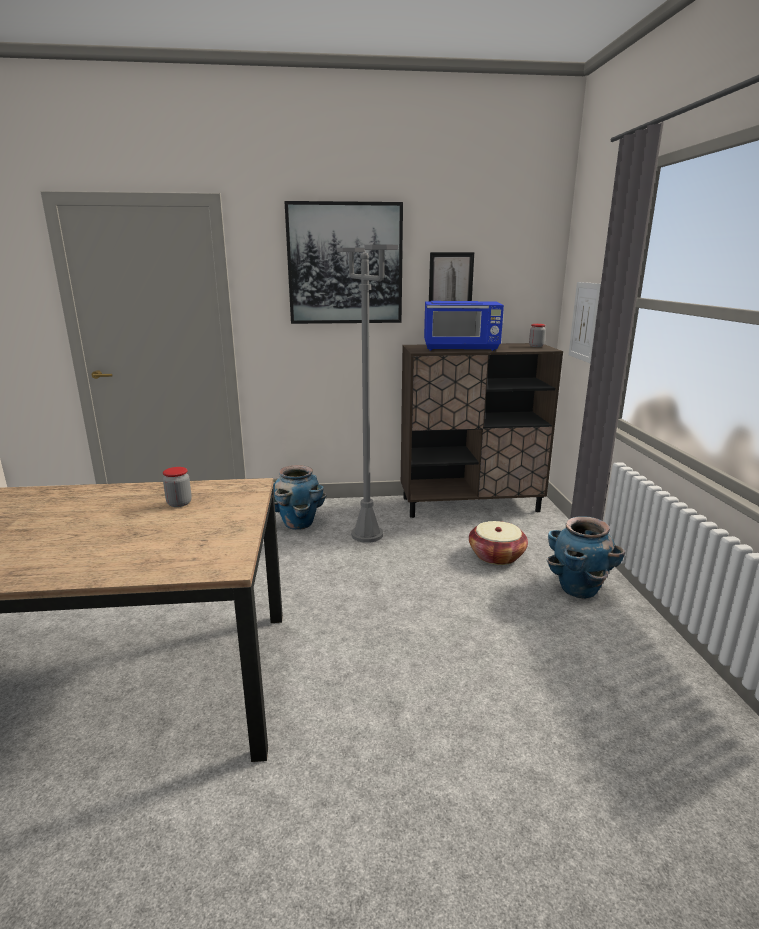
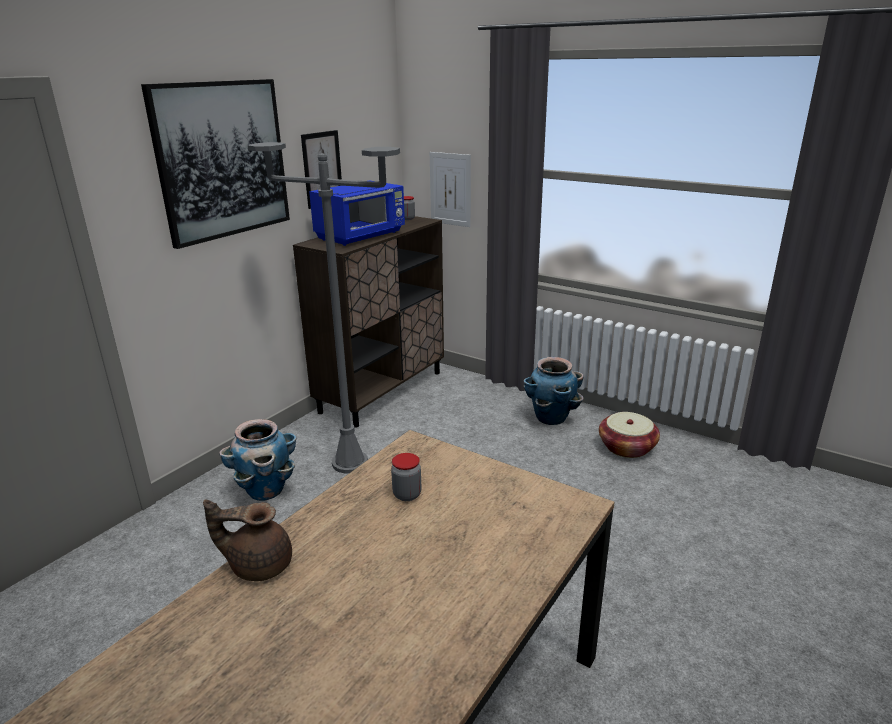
camera: 50 degrees left, 5 degrees up
(64, 492) = (259, 564): none -> brown teapot
(496, 555) = (470, 423): basket -> basket (627, 447)

